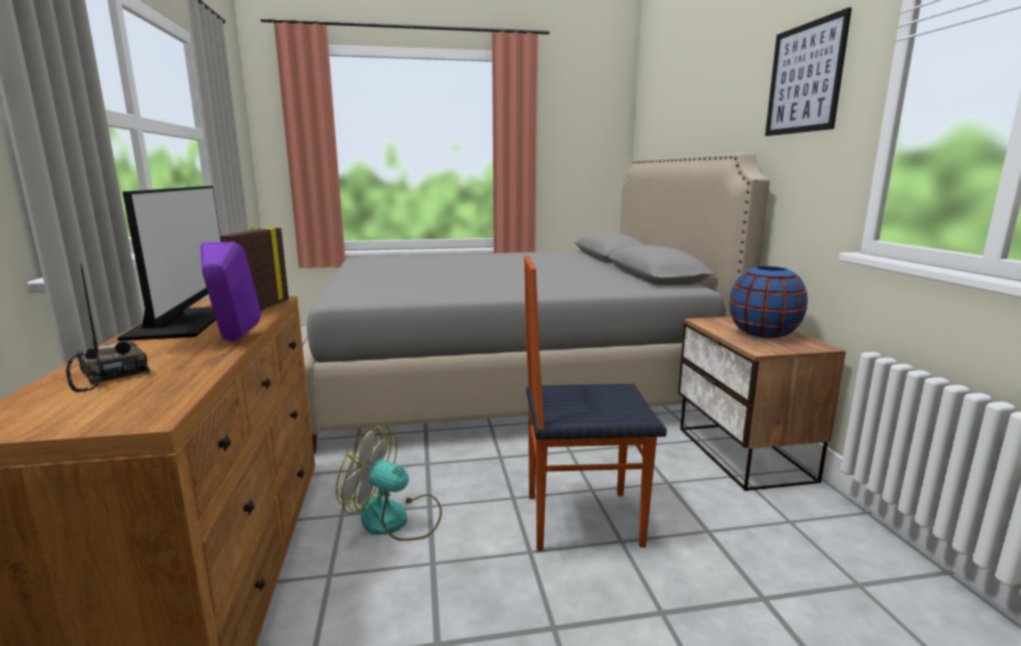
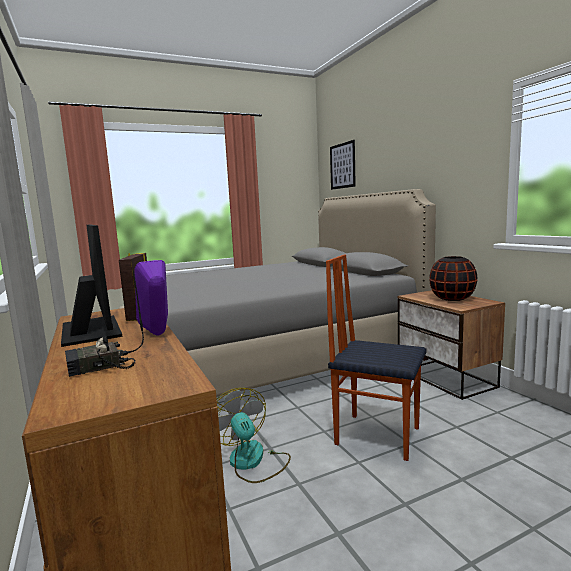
camera: 15 degrees left, 5 degrees down
(108, 375) = (99, 367): radio -> radio turned 60 degrees counterclockwise
(395, 520) = (252, 462): fan -> fan turned 60 degrees clockwise
(581, 518) = (377, 435): chair -> chair turned 45 degrees clockwise
(763, 334) = (452, 298): blue vase -> black vase
(804, 78) = (451, 143): picture -> picture (342, 166)

